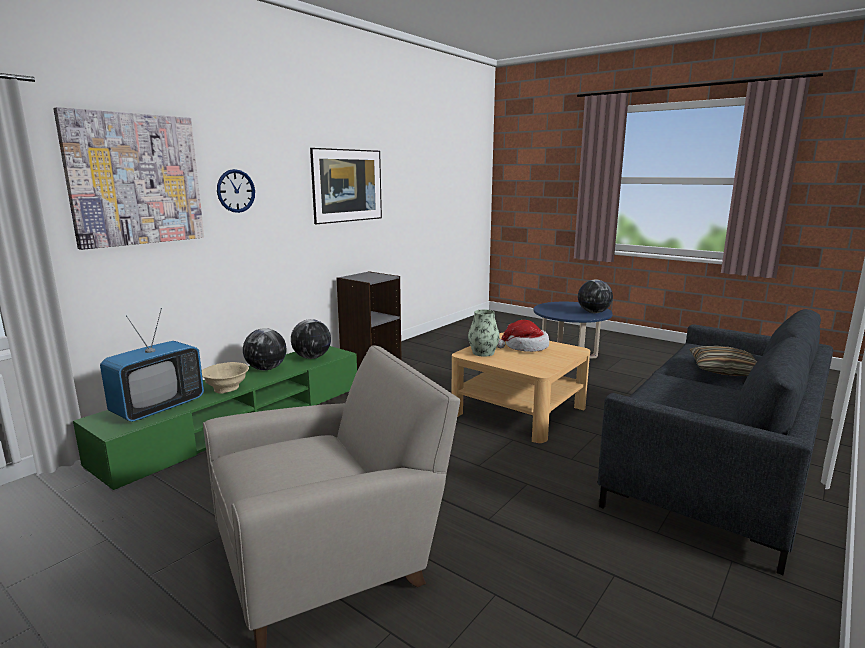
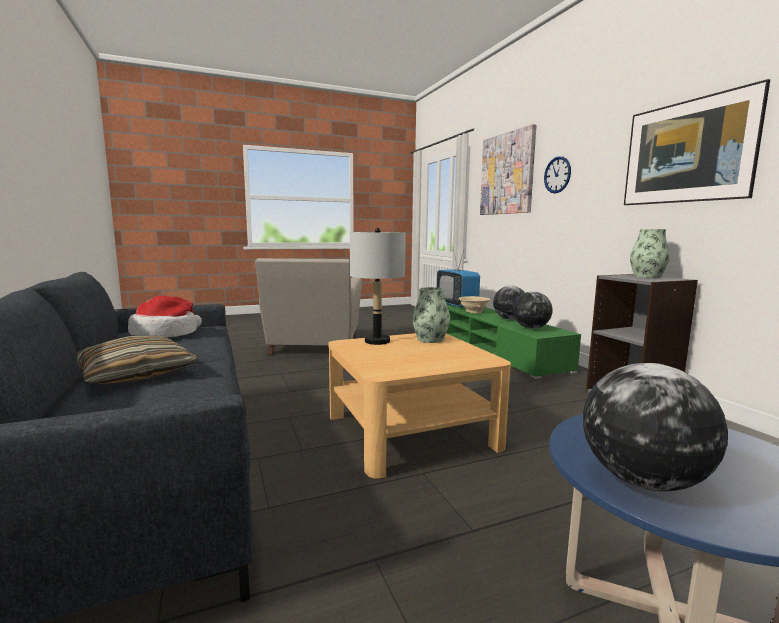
camera: 120 degrees right, 5 degrees down
(362, 276) = (647, 276): none -> vase
(517, 364) = (377, 341): none -> grey table lamp
(525, 347) = (427, 356): hat -> hat (166, 334)

